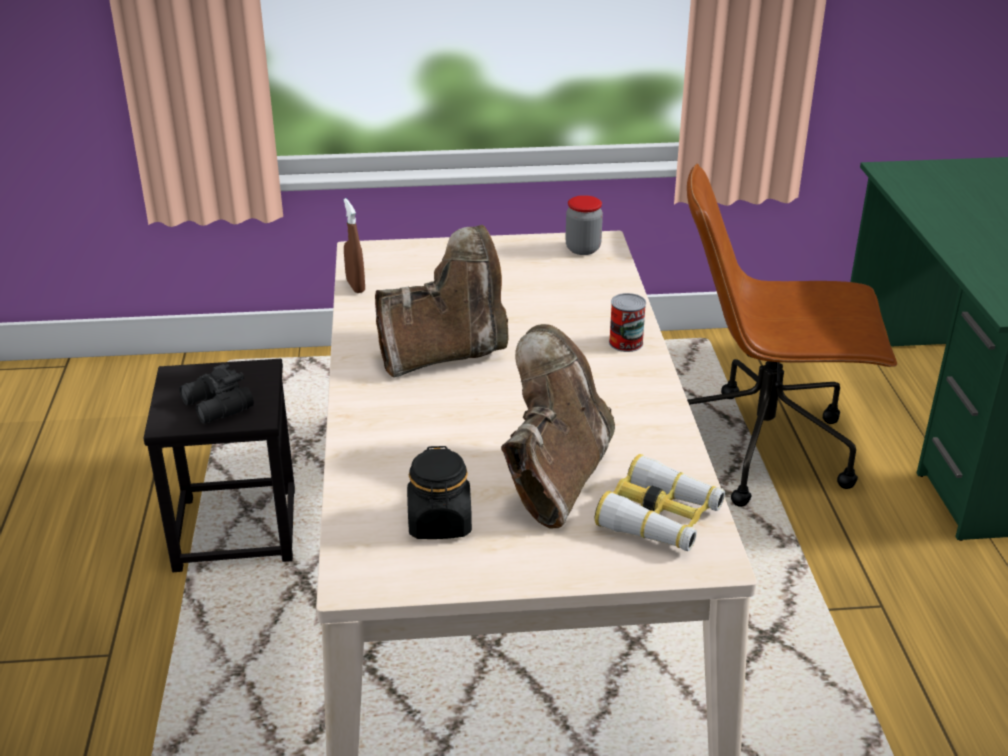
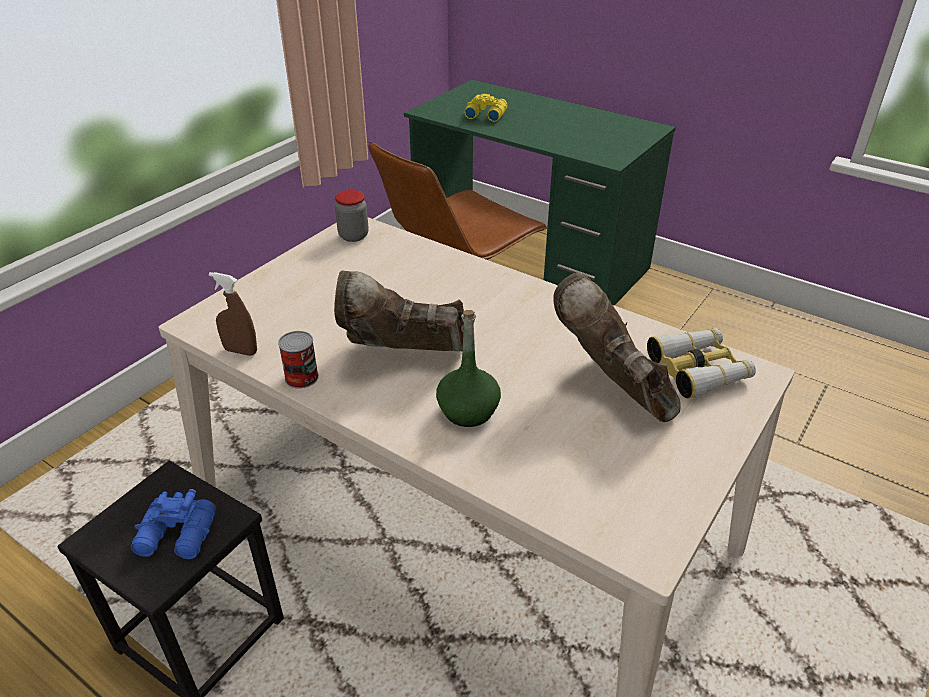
camera: 50 degrees left, 5 degrees up
(216, 406) = (178, 537): black binoculars -> blue binoculars
(420, 417) = (468, 411): none -> green bottle
(440, 523) = (613, 470): black jar -> none
(447, 354) = (401, 356): brown boot -> brown boot turned 105 degrees counterclockwise
(626, 343) = (490, 280): can -> can (301, 377)
(953, 200) = (485, 114): none -> yellow binoculars

